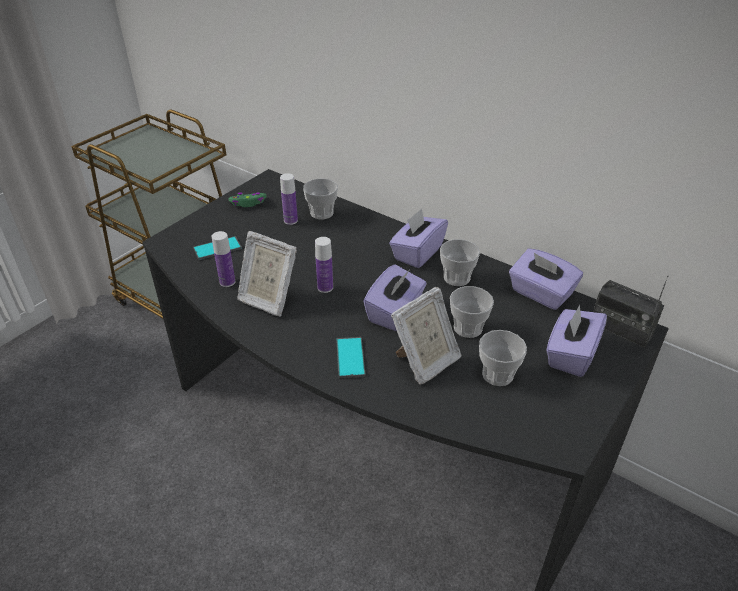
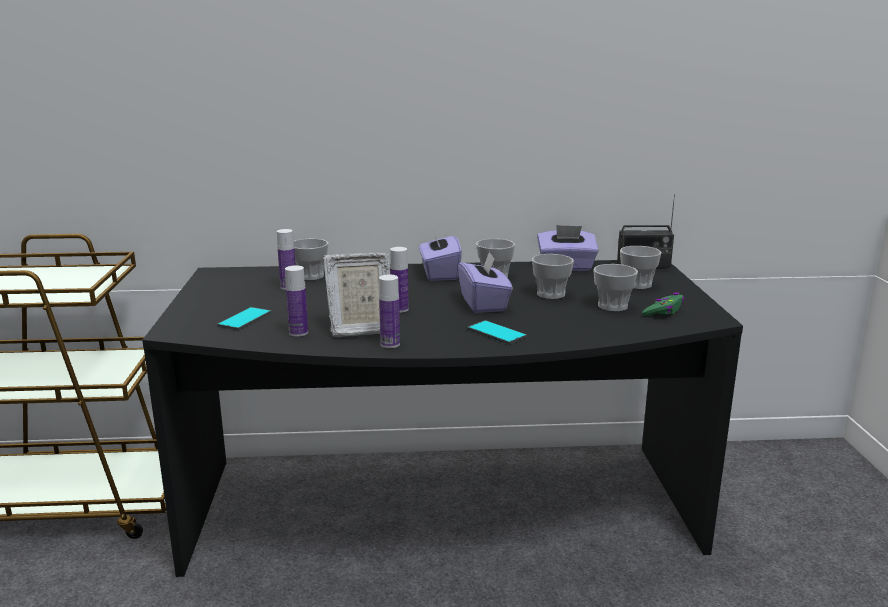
camera: 40 degrees left, 20 degrees down
(248, 203) = (220, 289): green game controller -> green game controller (663, 311)
(262, 328) = (390, 344): none -> bottle
(425, 362) = (555, 317): picture frame -> none
(570, 355) = (637, 284): purple tissue box -> cup

